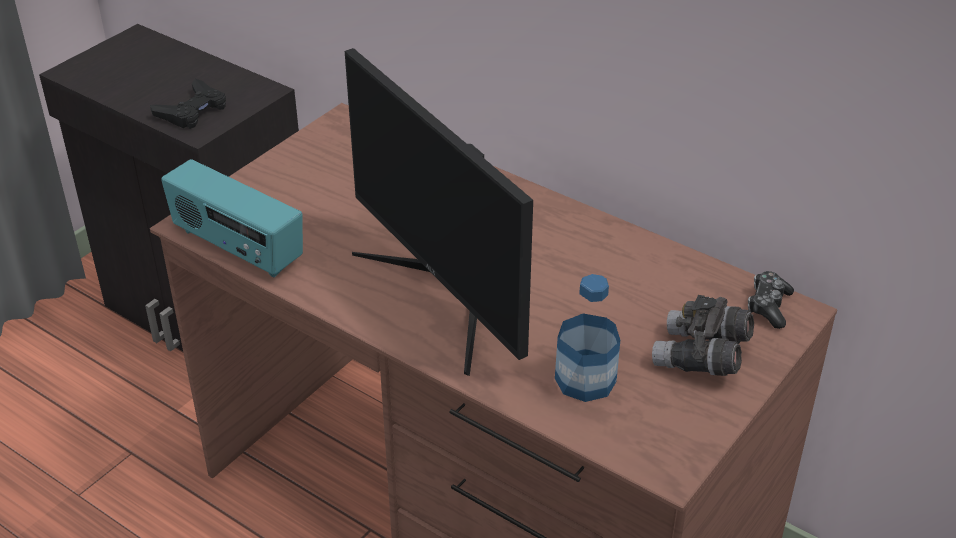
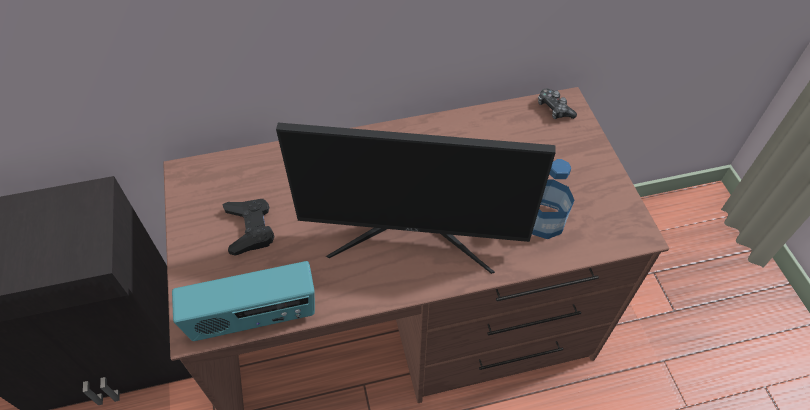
camera: 50 degrees left, 15 degrees up
(192, 111) = (62, 248): black game controller -> black game controller (250, 228)
(701, 358) = (569, 162): grey binoculars -> none

